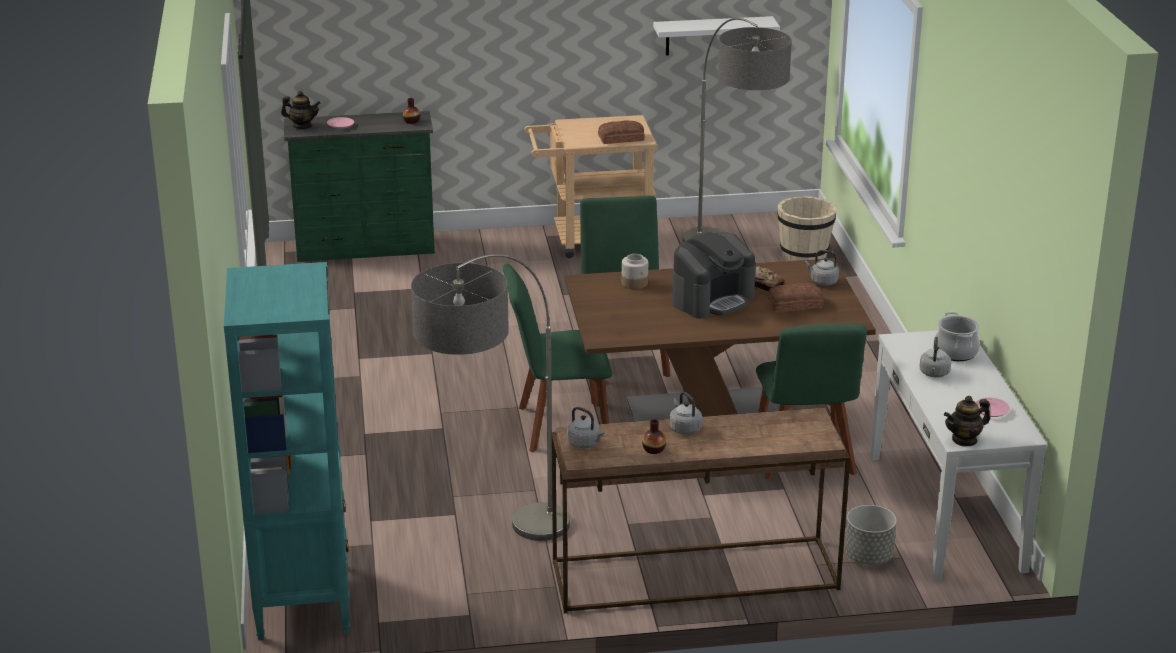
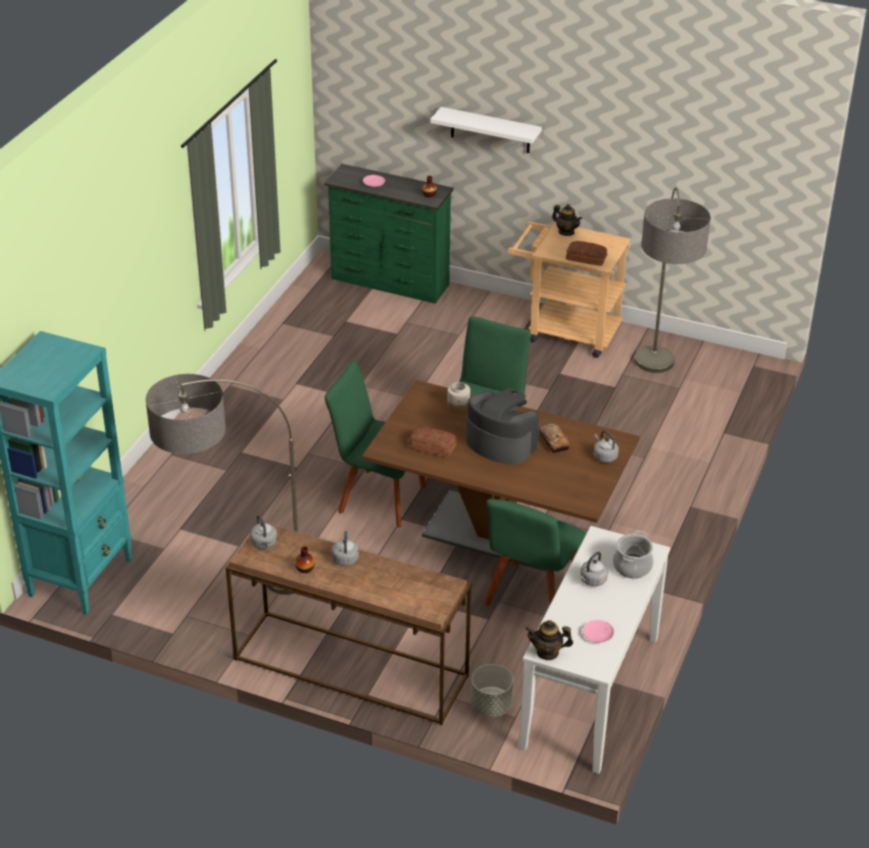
camera: 30 degrees right, 10 degrees up
(302, 126) = (346, 175): teapot -> teapot (566, 232)
(712, 35) = (699, 187): white shelf -> white shelf (490, 130)
(712, 299) = (500, 443): coffee machine -> coffee machine turned 135 degrees counterclockwise
(794, 304) = (558, 470): bread -> bread (432, 445)
(804, 254) = (724, 402): beige bucket -> none

